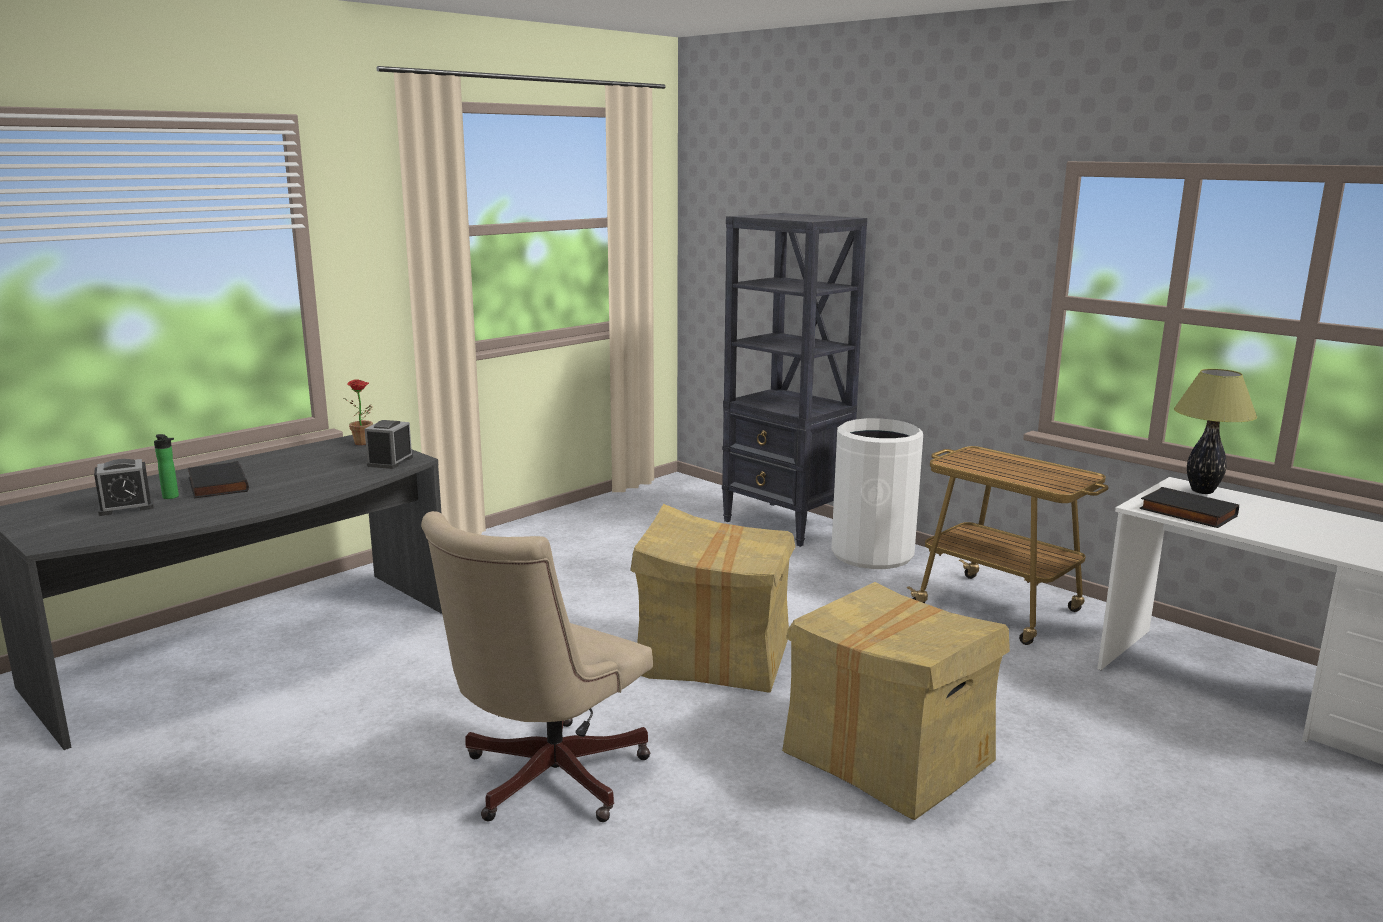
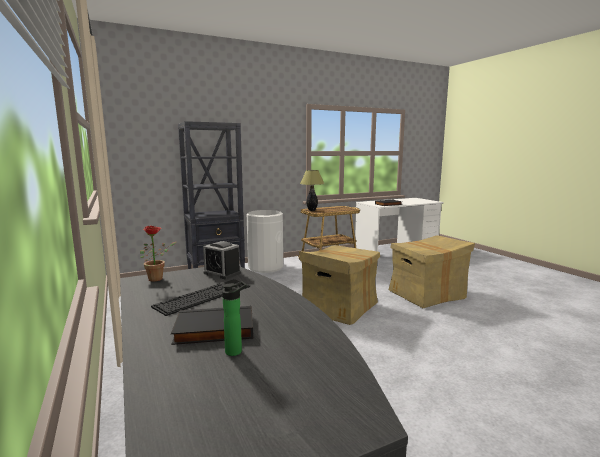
camera: 70 degrees left, 5 degrees down
(126, 507) = (250, 376): alarm clock -> none
(307, 468) = (204, 296): none -> keyboard
(544, 780) = (444, 359): beige office chair -> none
(1202, 491) = (370, 202): table lamp -> table lamp (312, 210)

